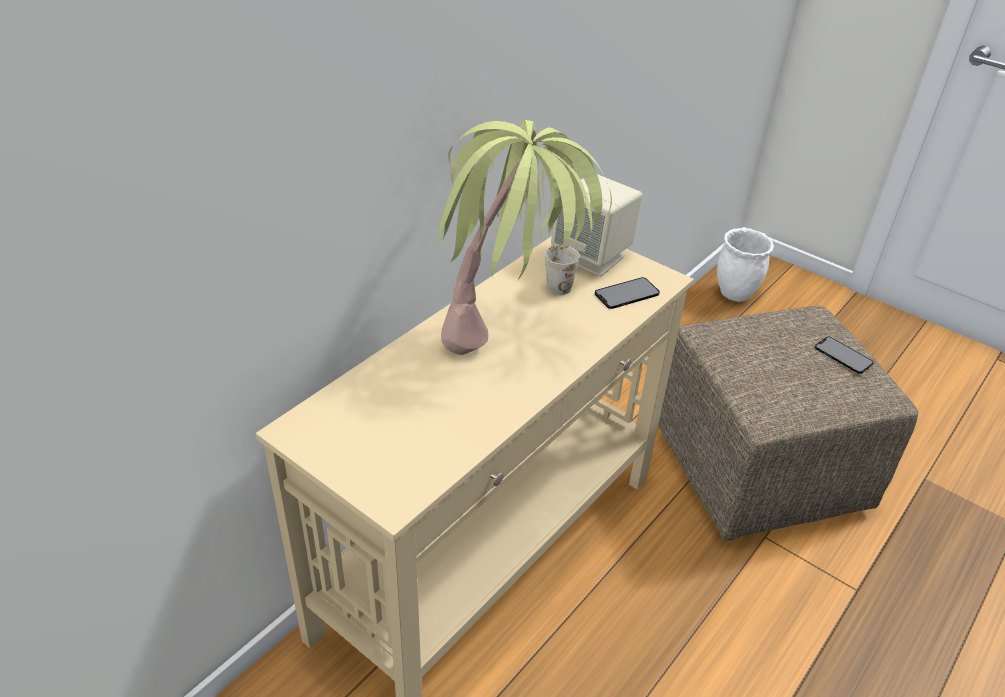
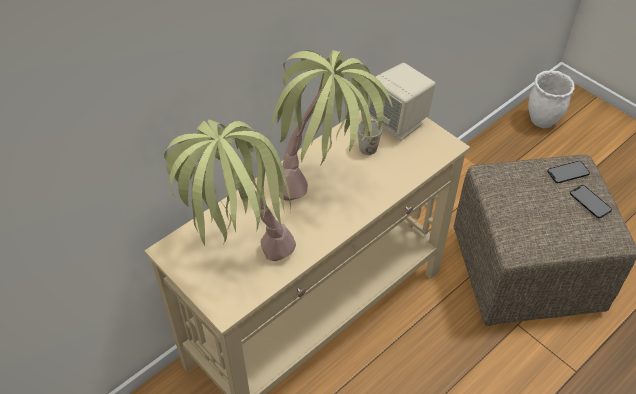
camera: 10 degrees right, 10 degrees up
(402, 425) = (239, 253): none -> potted plant
(627, 293) = (416, 157): phone -> phone (568, 172)

